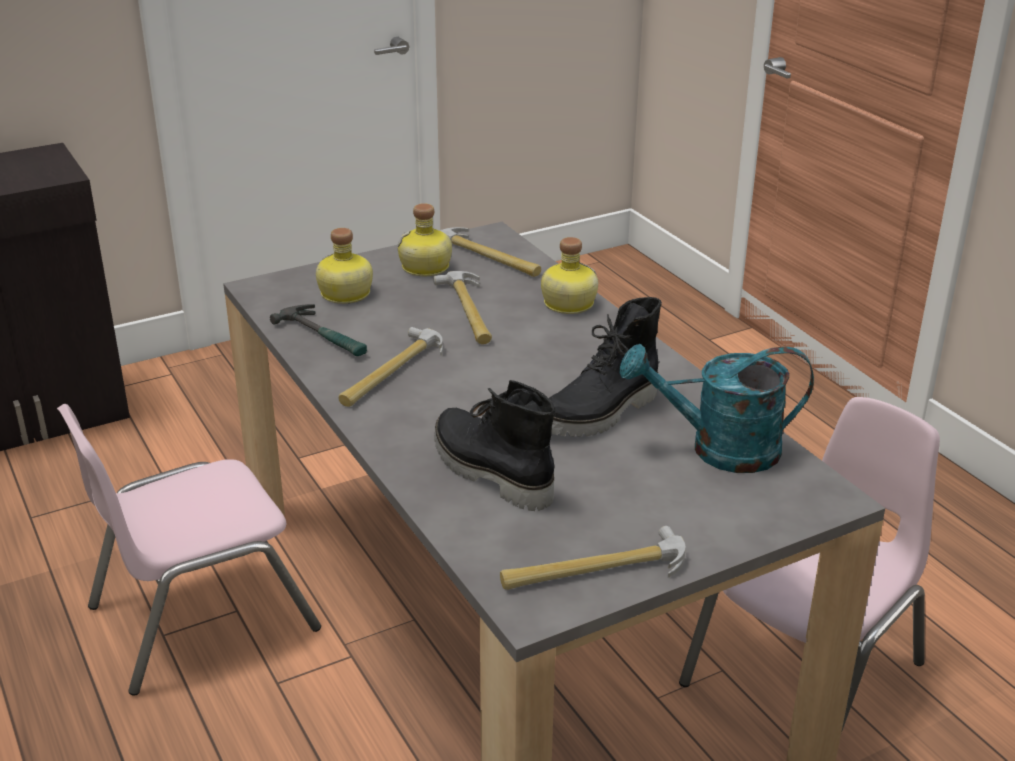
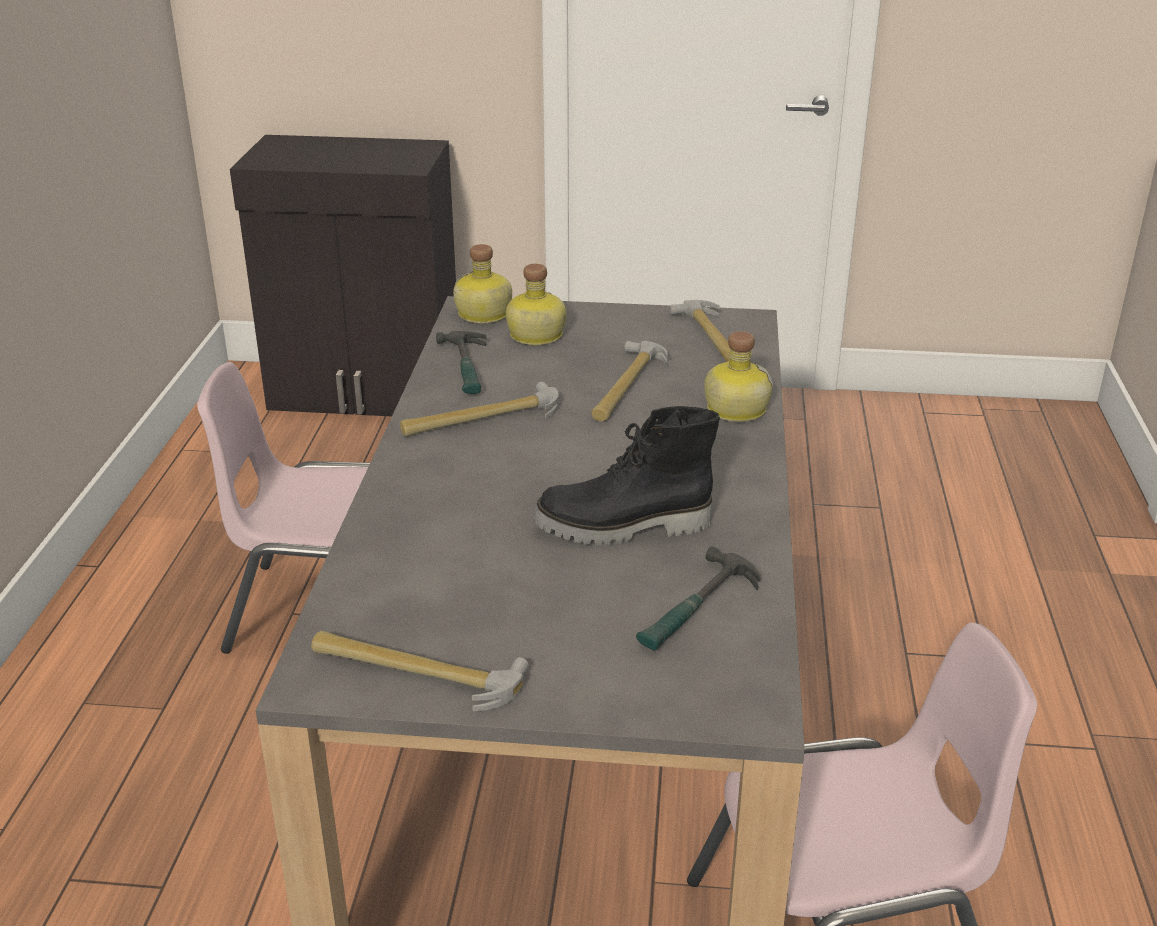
camera: 35 degrees right, 0 degrees up
(426, 268) = (640, 333): bottle -> bottle (483, 315)
(489, 473) = (445, 541): black boot -> none
(719, 450) = (697, 609): turquoise watering can -> hammer

